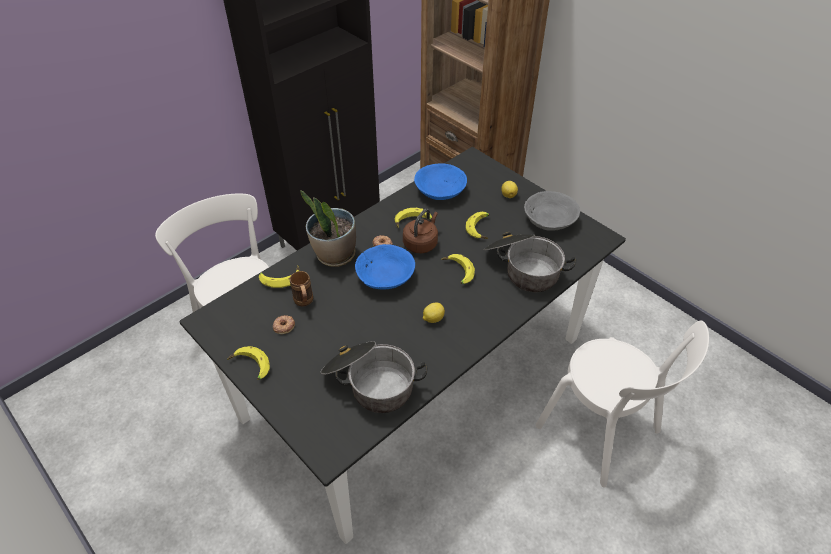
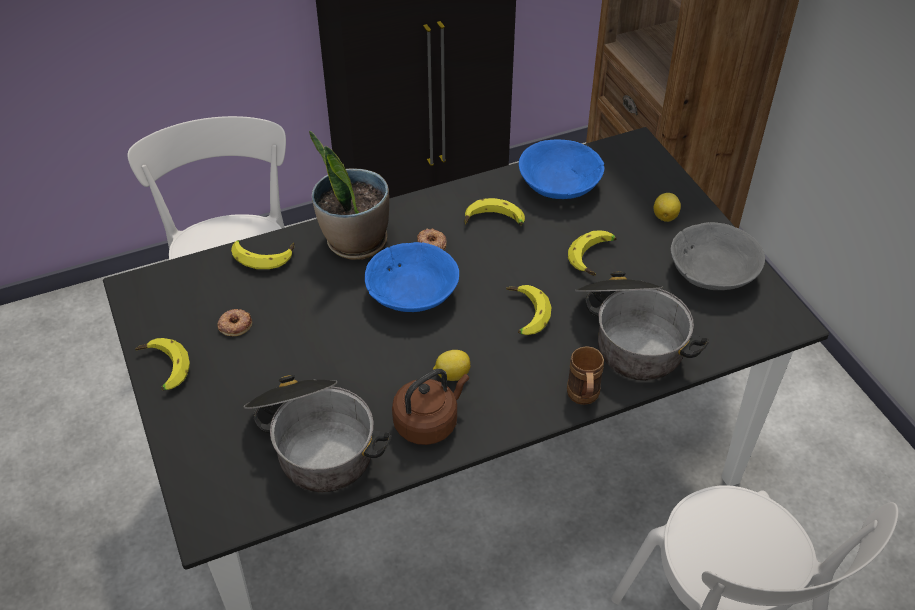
camera: 20 degrees right, 0 degrees up
(304, 303) = (279, 300): brown mug -> brown mug (583, 399)
(421, 243) = (491, 257): brown kettle -> brown kettle (428, 422)

